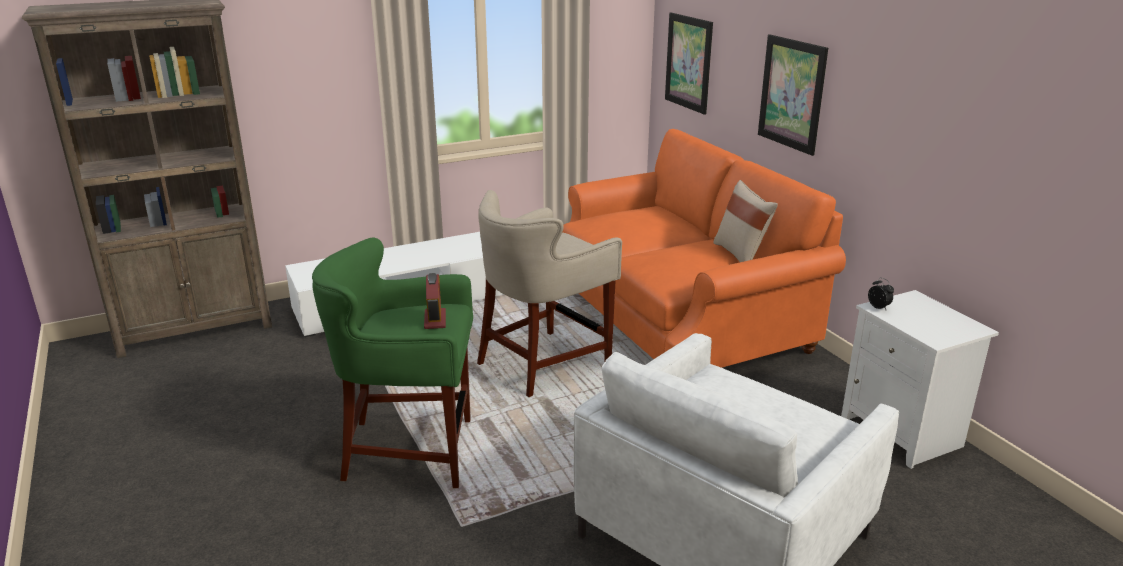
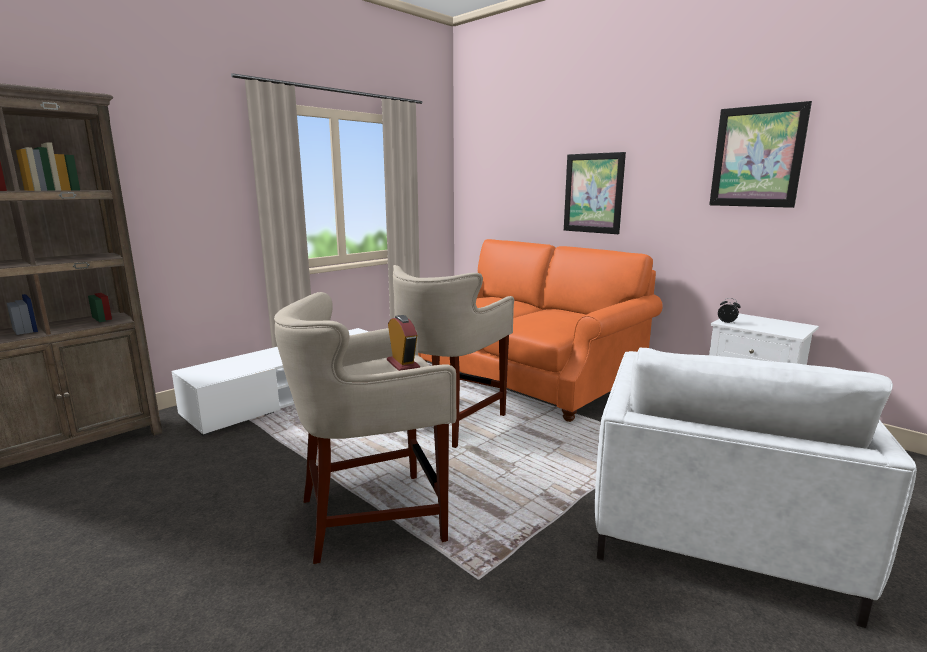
camera: 20 degrees left, 10 degrees down
(410, 451) = (374, 517): green stool -> beige stool
(688, 62) = (490, 192): picture -> picture (757, 157)
(741, 255) = (580, 313): beige pillow -> none

